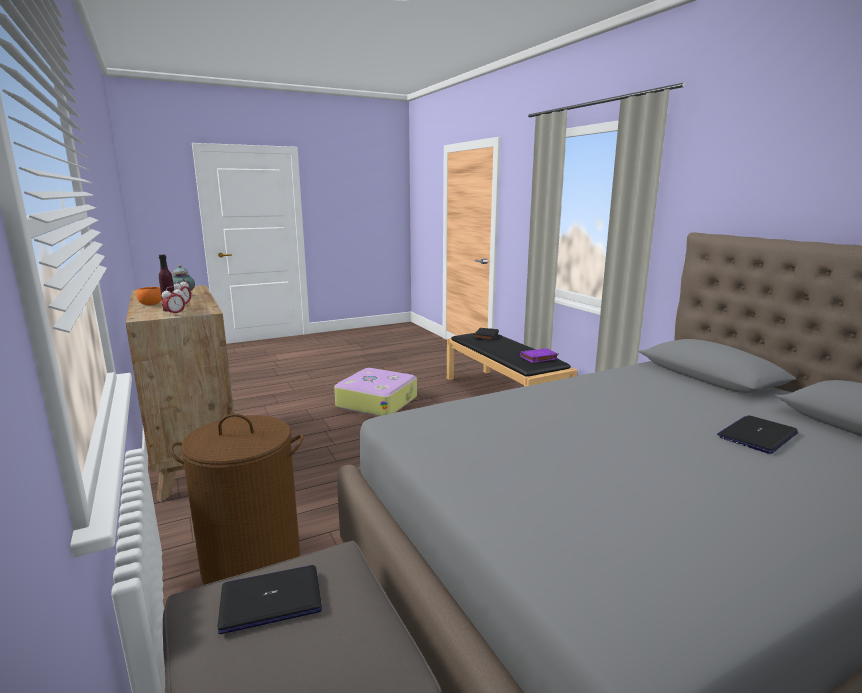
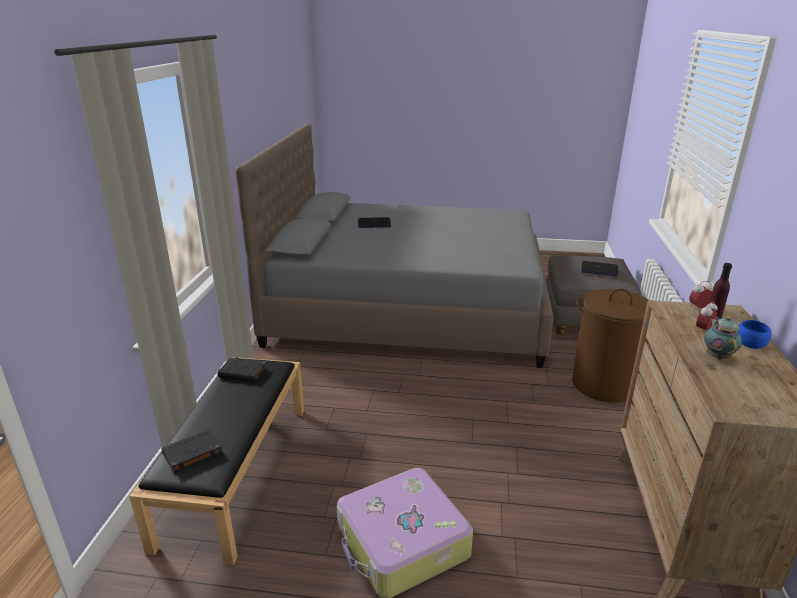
camera: 145 degrees left, 10 degrees up
(151, 304) = (749, 345): orange bowl -> blue bowl
(538, 358) = (243, 372): purple book -> black book

